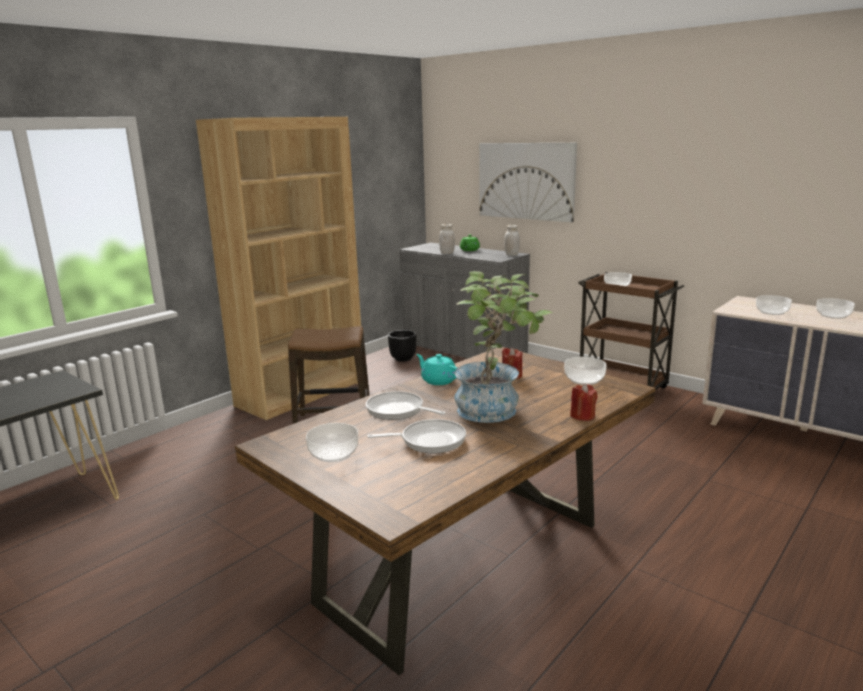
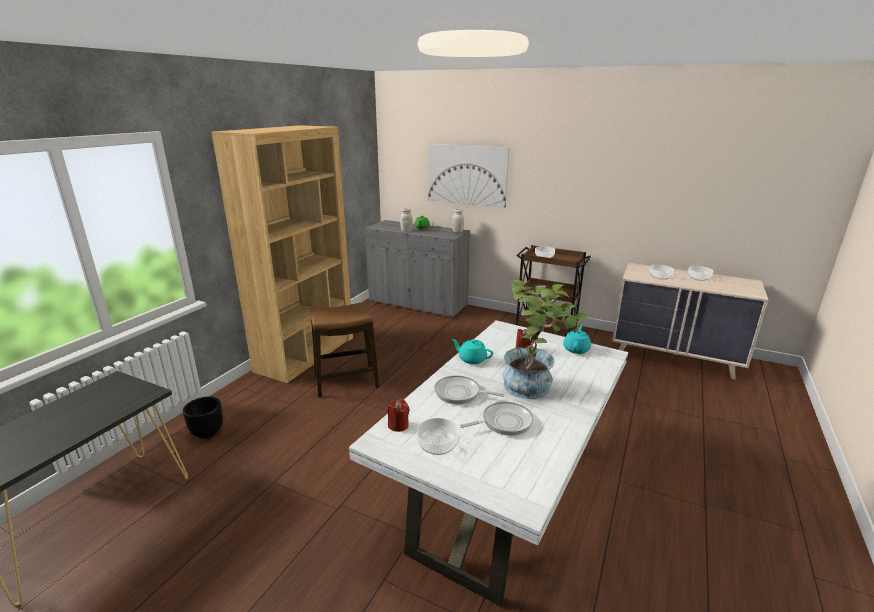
camera: 15 degrees left, 5 degrees up
(403, 358) = (374, 315): black planter -> black planter (207, 432)
(463, 564) = (502, 497): brown dining table -> white dining table
(582, 416) = (597, 384): red candle -> red candle (398, 425)
(584, 380) = (576, 349): bowl -> turquoise teapot

